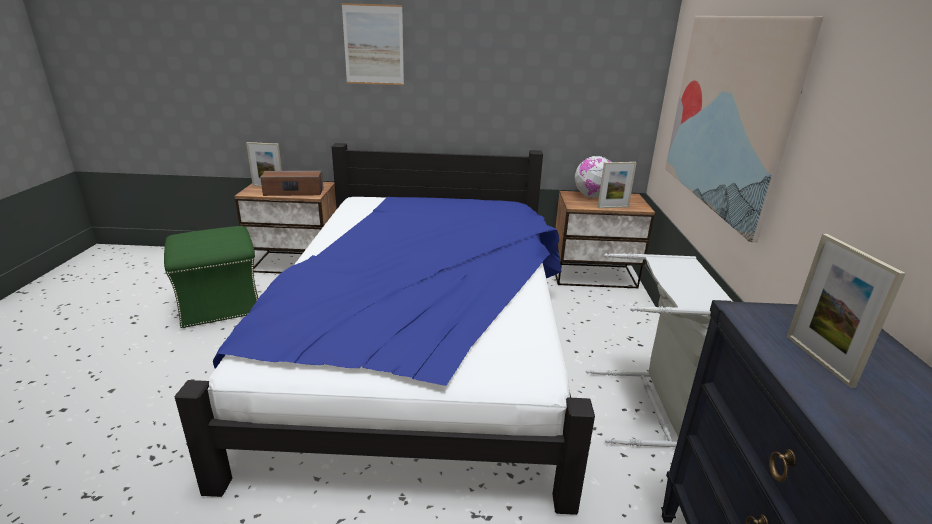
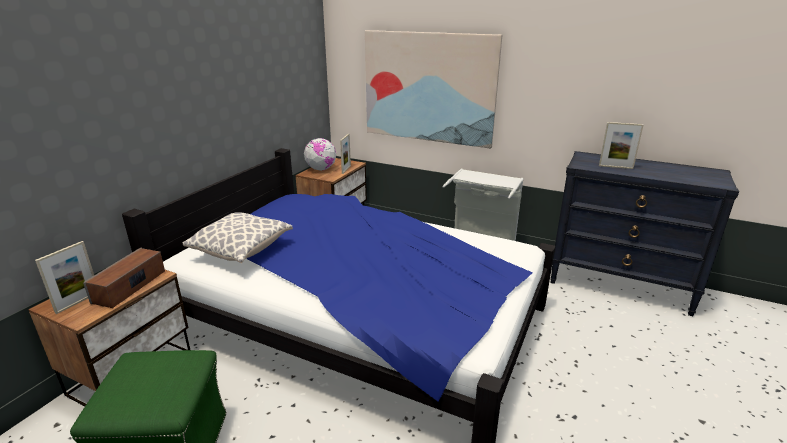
camera: 65 degrees left, 0 degrees up
(373, 45) = (139, 90): picture -> none
(379, 211) = (241, 250): none -> pillow

